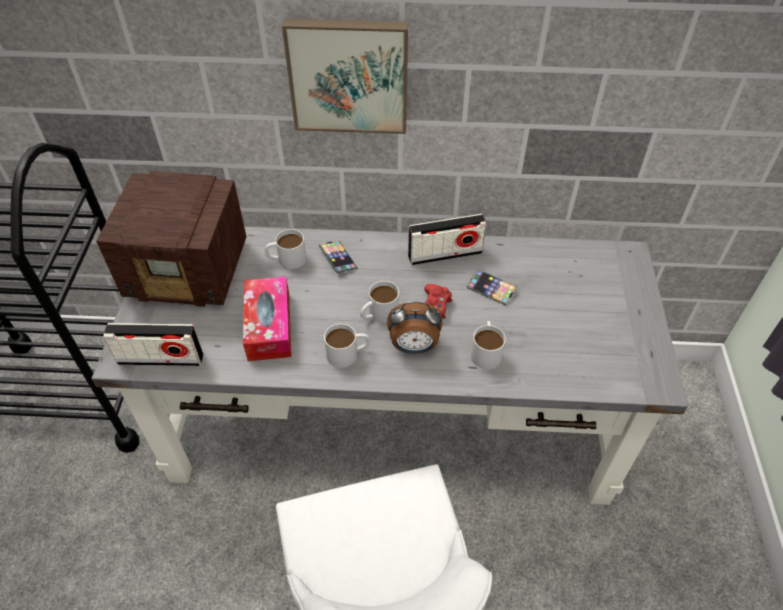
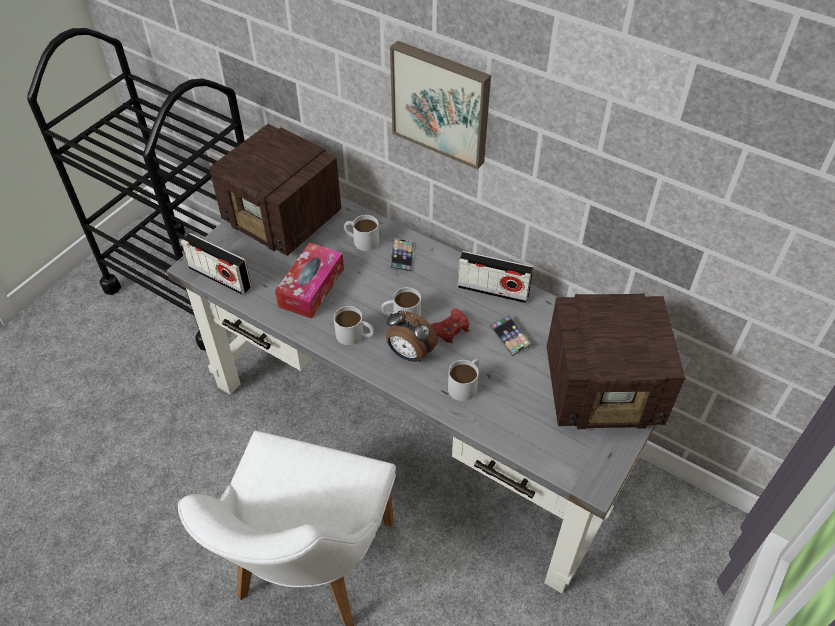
camera: 30 degrees right, 0 degrees up
(603, 299) = (605, 389): none -> radio

